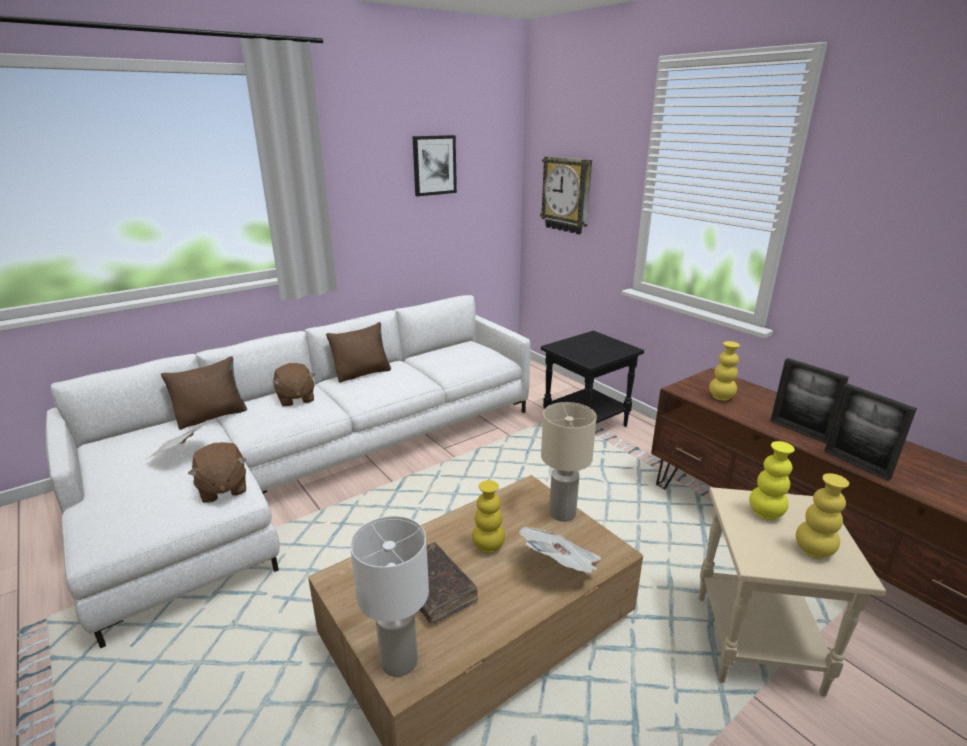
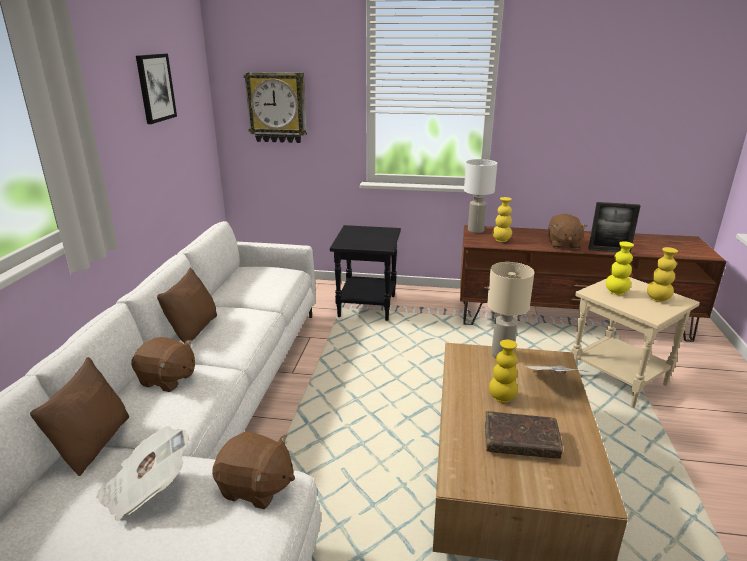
camera: 45 degrees left, 0 degrees up
(399, 662) = (580, 493): white table lamp -> white table lamp (476, 230)
(798, 431) = (563, 244): picture frame -> brown plush toy

